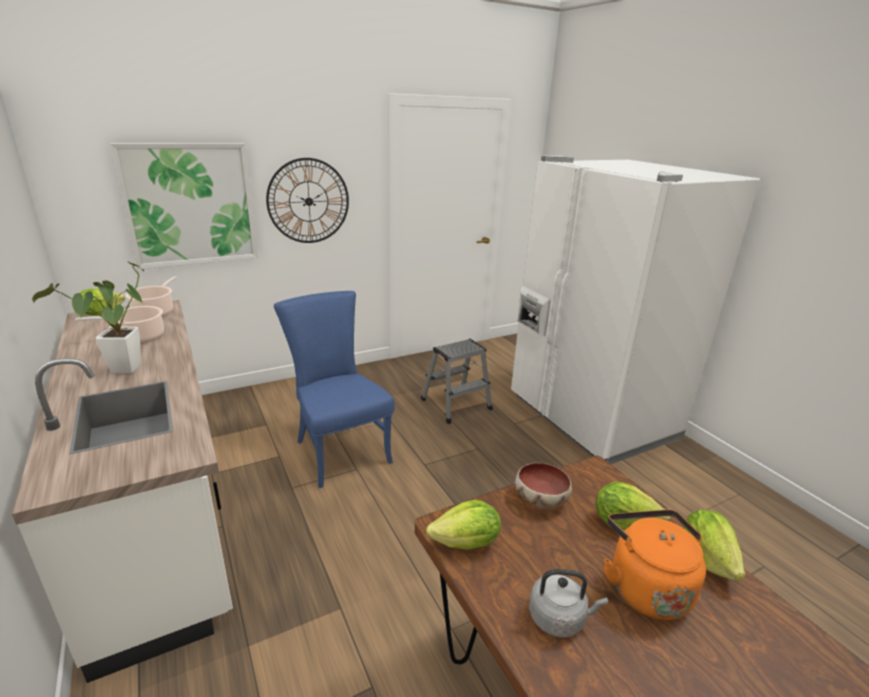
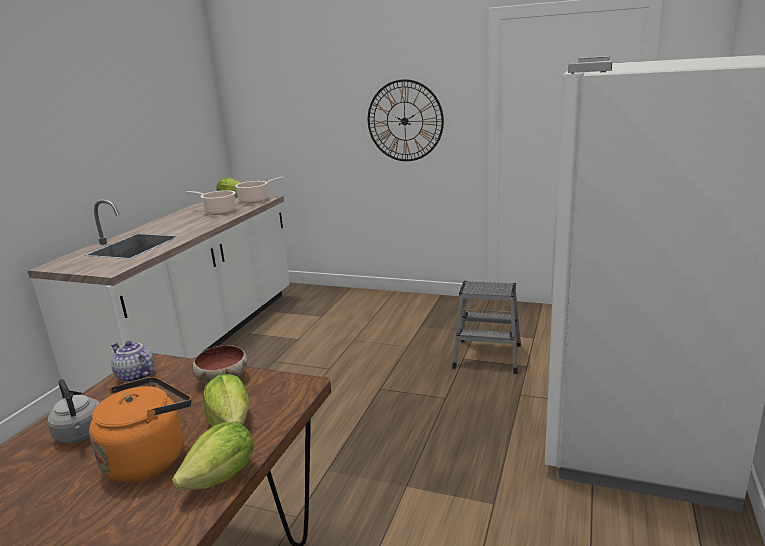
camera: 50 degrees right, 5 degrees down
(122, 372) = (174, 227): potted plant -> none
(190, 205) = (311, 121): picture -> none
(338, 449) = (339, 350): blue chair -> none
(466, 543) = (134, 376): lettuce -> teapot

